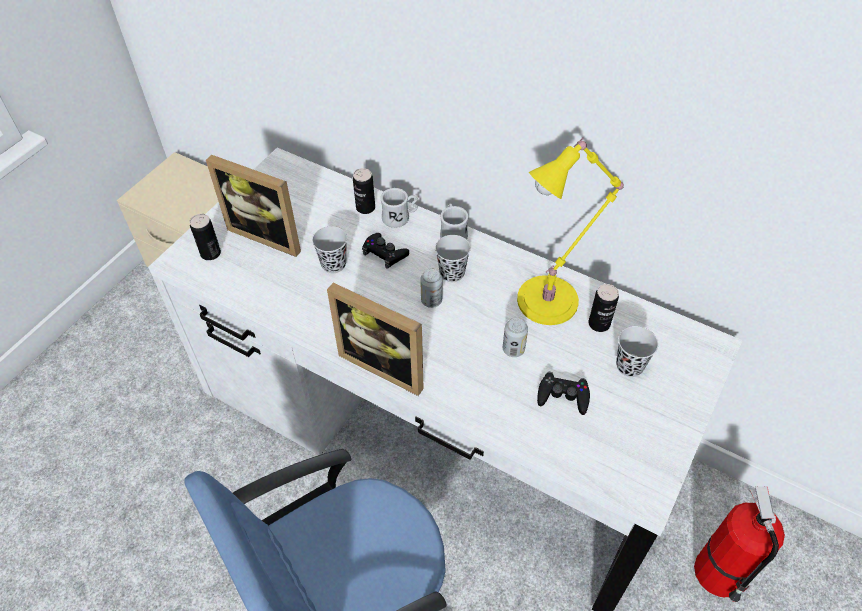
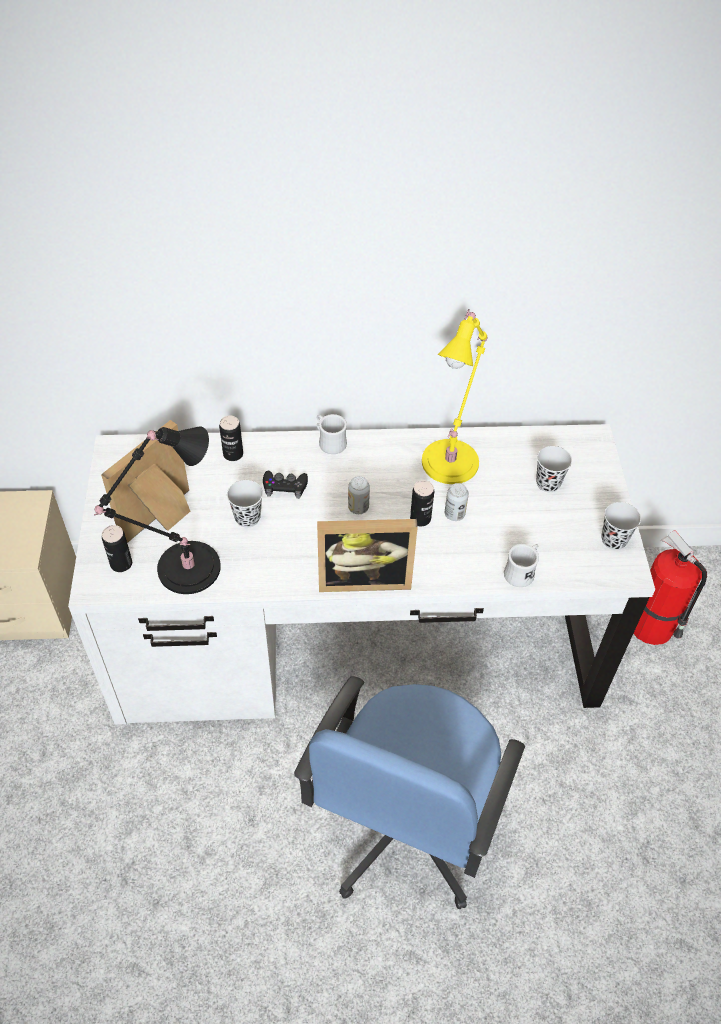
camera: 35 degrees left, 0 degrees up
(250, 281) = (183, 569): none -> black table lamp
(269, 234) = (162, 519): picture frame -> picture frame turned 135 degrees clockwise
(400, 218) = (272, 449): white mug -> white mug (521, 572)
(452, 273) = (356, 476): black cup -> black cup (613, 540)
(563, 396) = (518, 531): black game controller -> none
(599, 324) = (502, 461): can -> can (420, 518)

